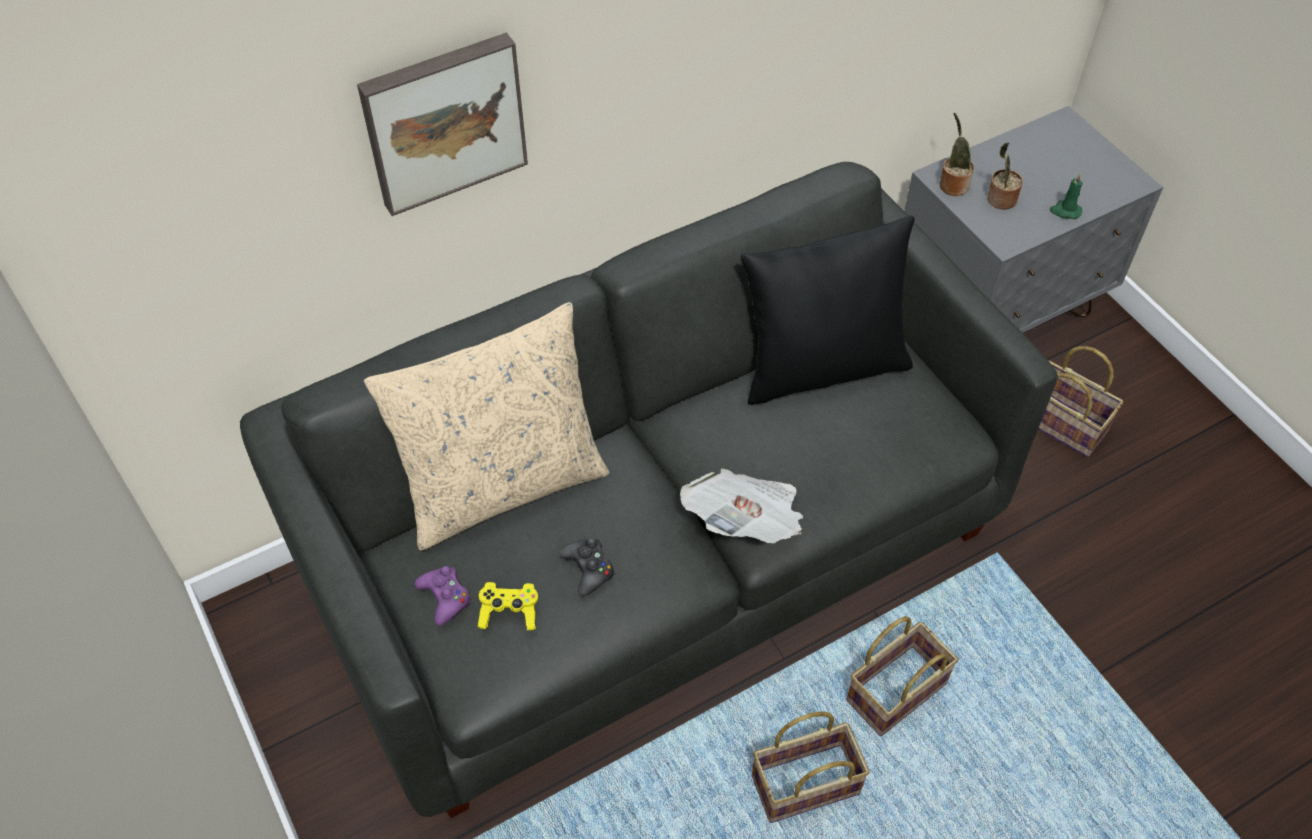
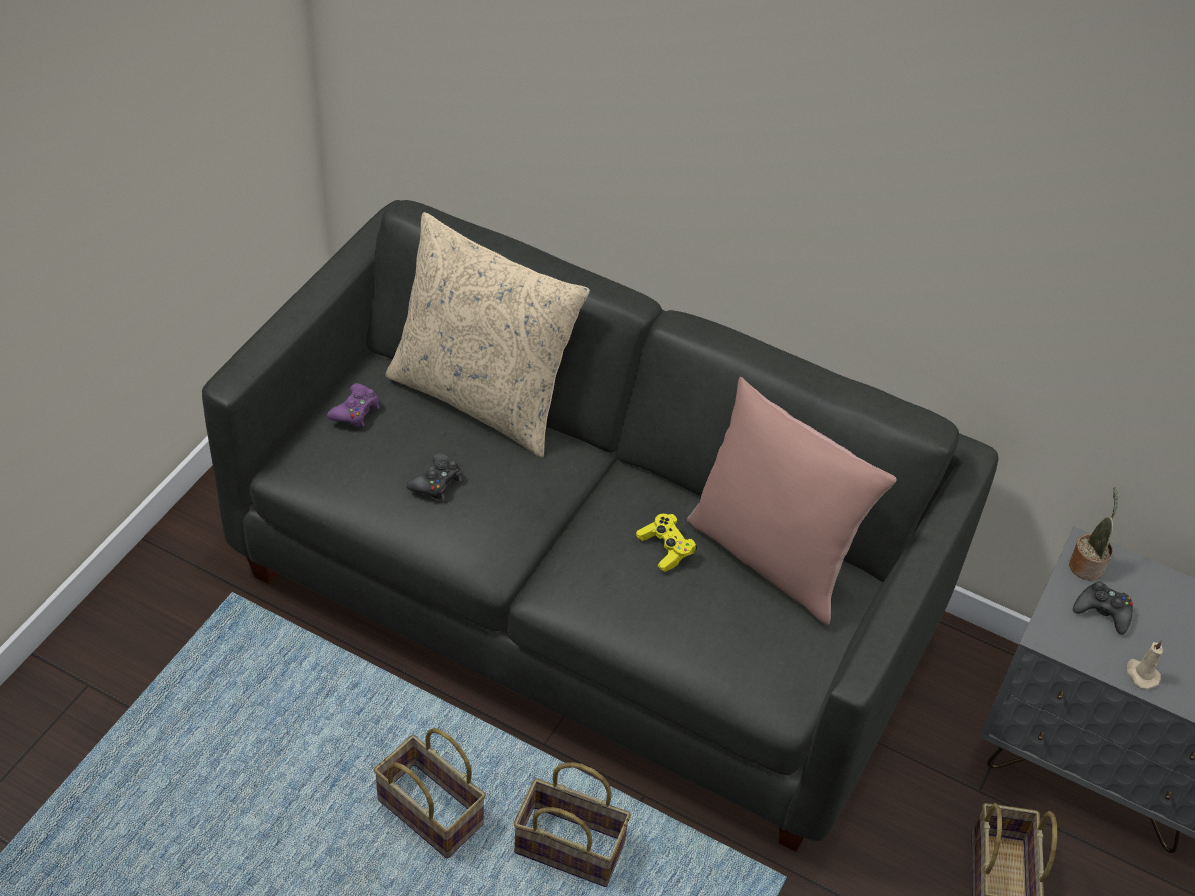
camera: 55 degrees right, 5 degrees down
(443, 121) = (620, 91): picture -> none
(509, 612) = (366, 453): yellow game controller -> yellow game controller (666, 548)
(745, 522) = (558, 568): newspaper -> none
(821, 368) = (772, 557): black pillow -> pink pillow
(999, 200) = (1103, 612): potted plant -> black game controller
(1065, 211) = (1141, 674): green candle -> beige candle

